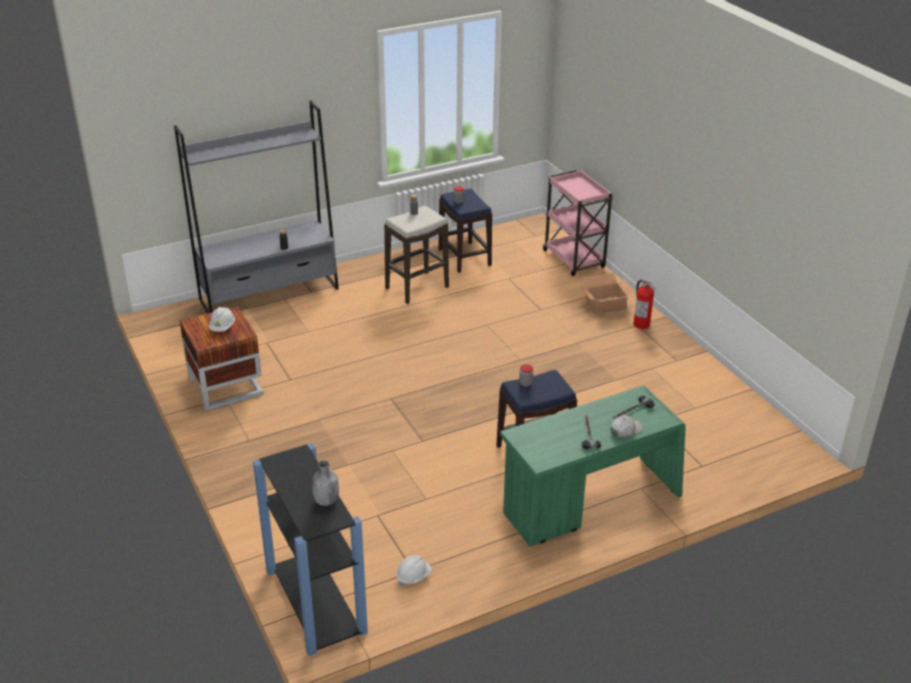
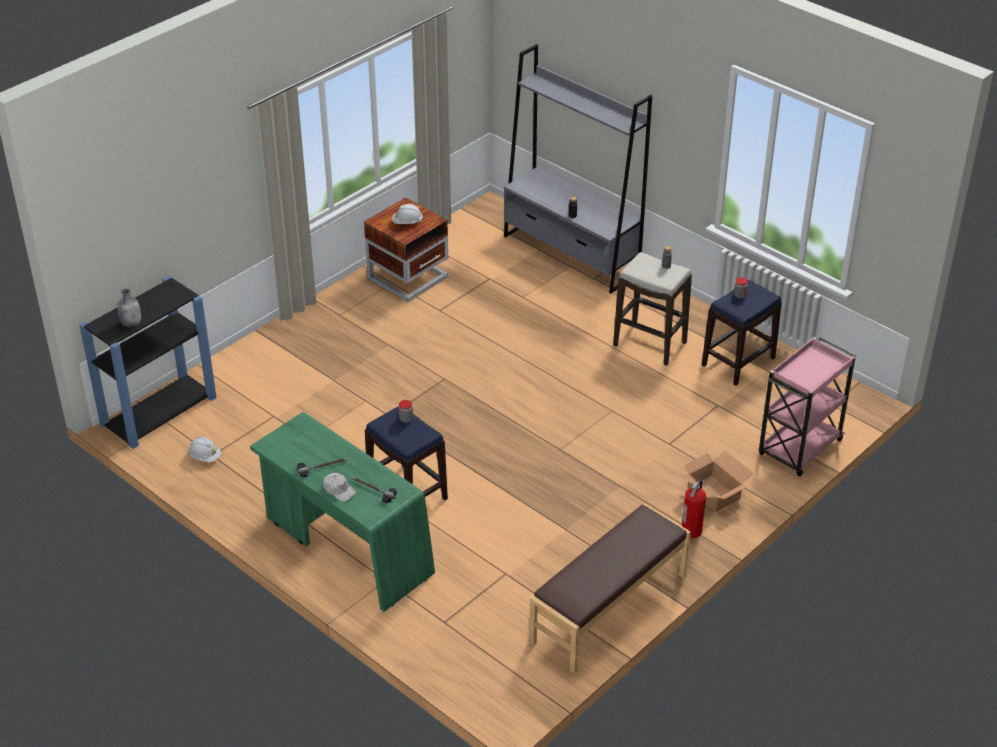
camera: 70 degrees right, 5 degrees up
(711, 380) = (610, 609): none -> brown bench

